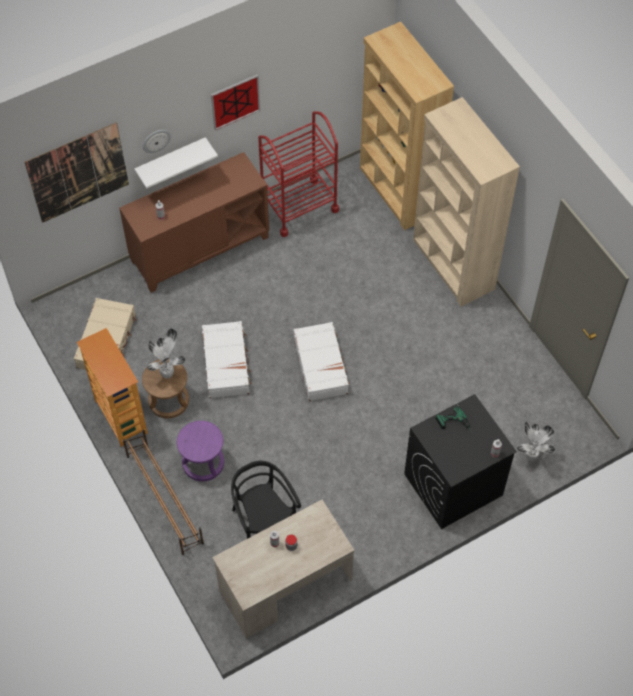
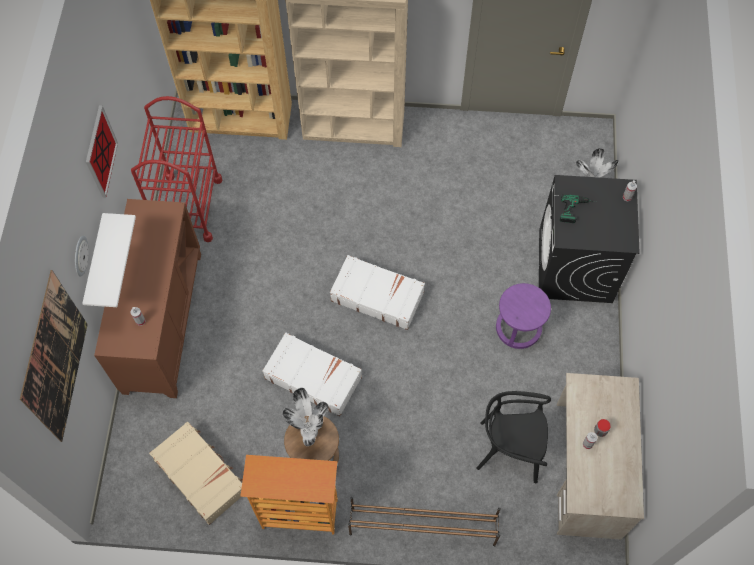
camera: 55 degrees left, 5 degrees up
(203, 462) = (407, 465): purple stool -> purple stool (518, 327)

